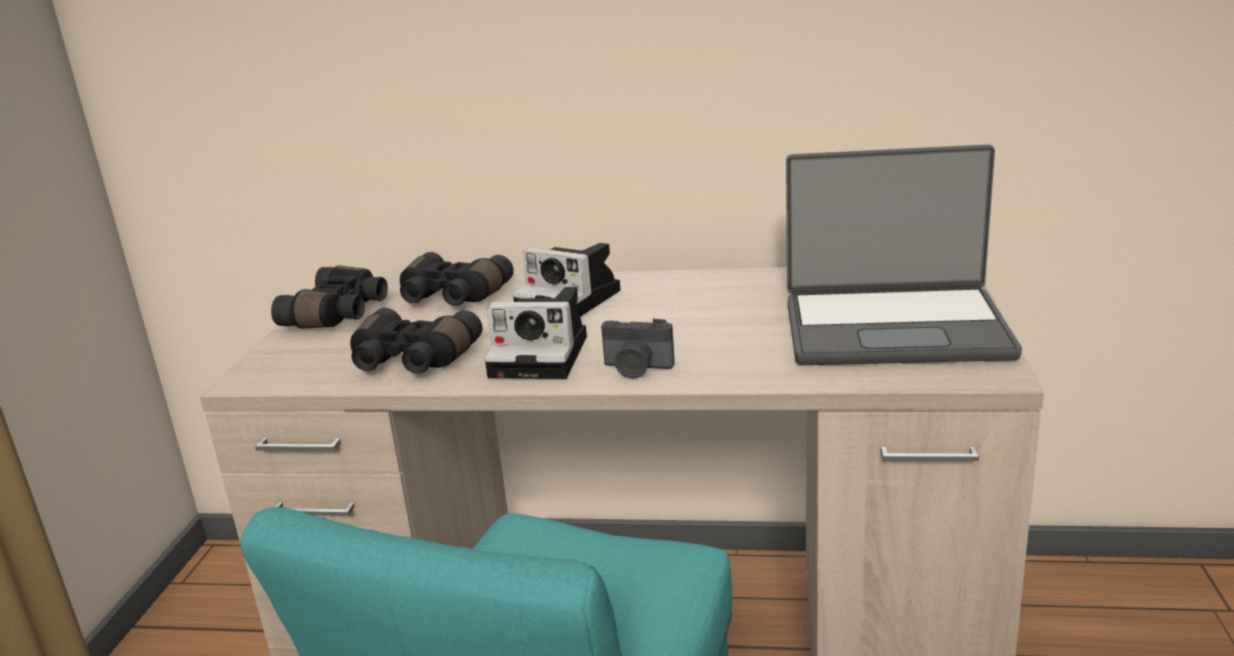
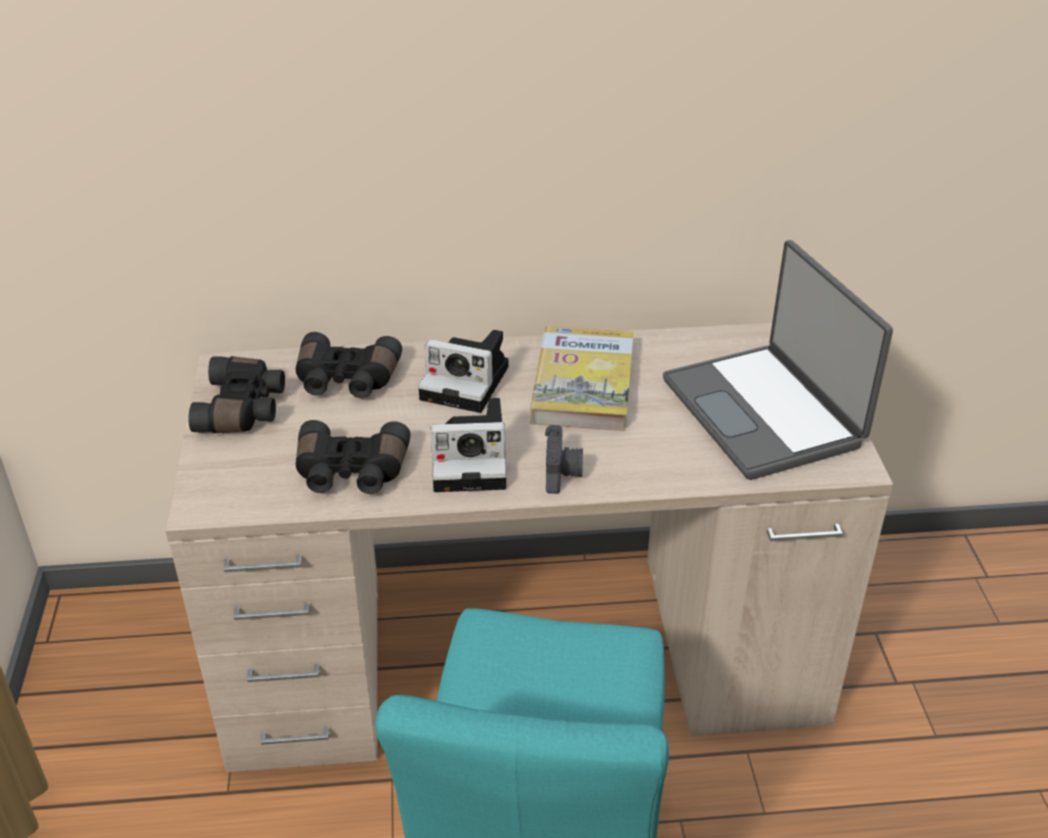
camera: 15 degrees left, 15 degrees up
(636, 369) = (563, 473): camera -> camera turned 90 degrees counterclockwise
(694, 303) = (583, 384): none -> book
(894, 328) = (764, 412): laptop -> laptop turned 75 degrees clockwise

